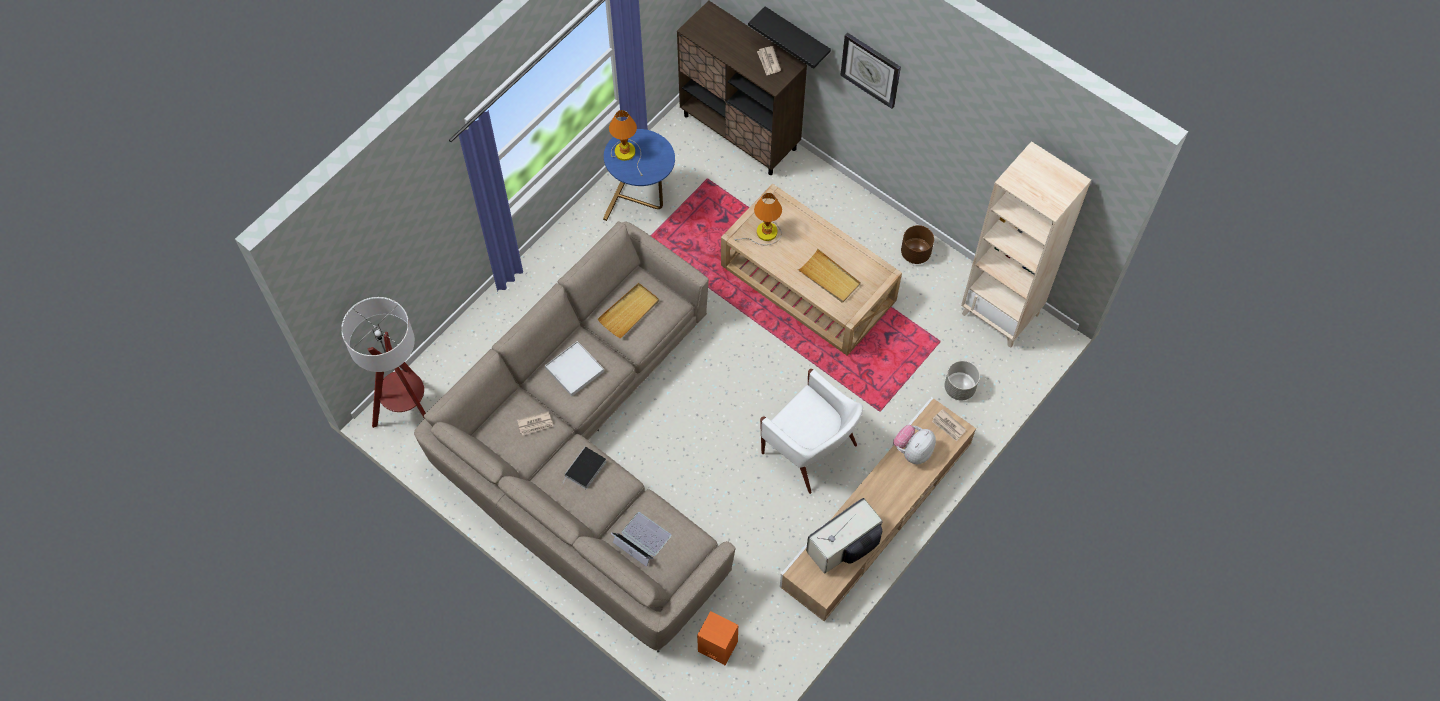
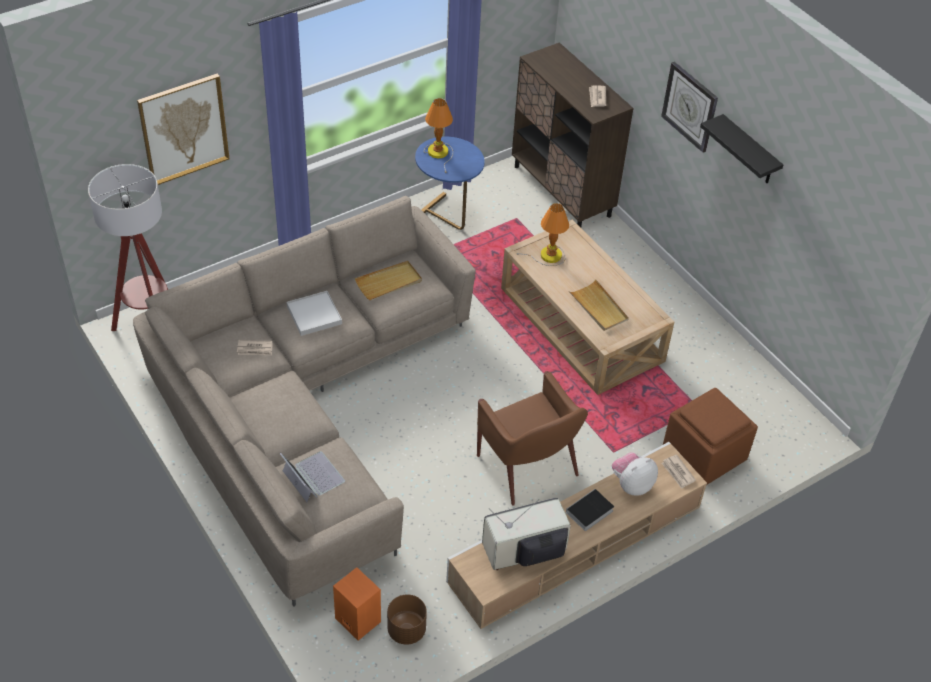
camera: 15 degrees right, 15 degrees down
(403, 242) = (184, 129): none -> picture
(585, 470) = (284, 400): book -> book (588, 512)
(797, 37) = (629, 76): black shelf -> black shelf (749, 151)
(810, 451) = (528, 467): white armchair -> brown armchair
(915, 253) = (698, 327): brown planter -> brown planter (406, 630)
(959, 388) = (705, 454): grey planter -> brown ottoman
(1001, 314) = (770, 401): beige bookcase -> none

